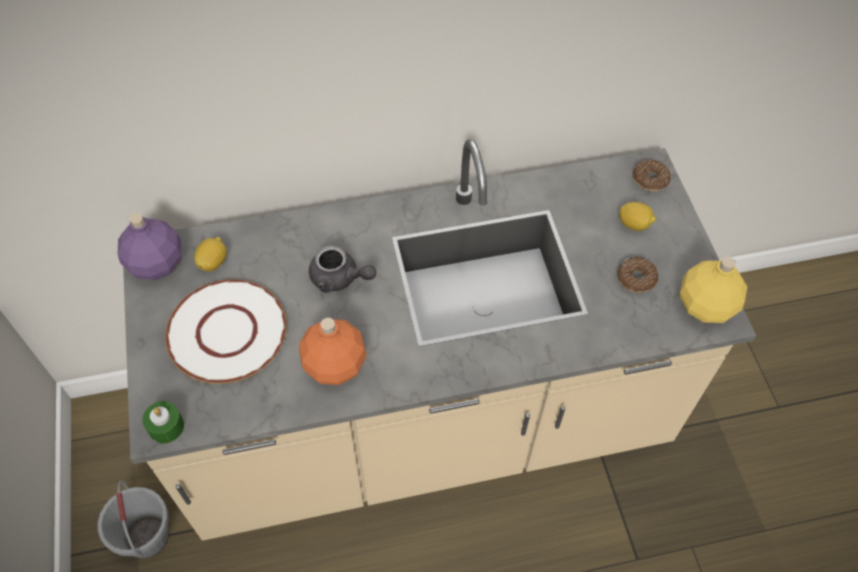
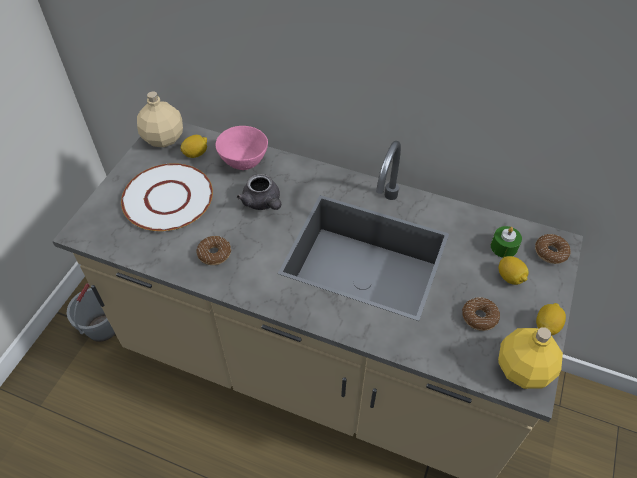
camera: 35 degrees right, 5 degrees down
(156, 263) = (163, 138): purple bottle -> beige bottle
(166, 427) = (86, 234): green candle -> green candle (503, 247)
(280, 244) = (244, 163): none -> pink bowl
(335, 364) = (214, 254): orange bottle -> donut
(696, 253) = (547, 326): none -> lemon

